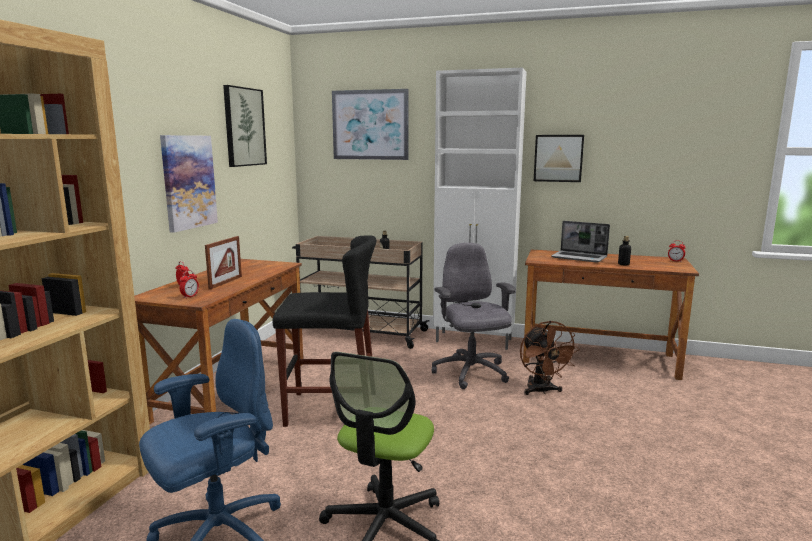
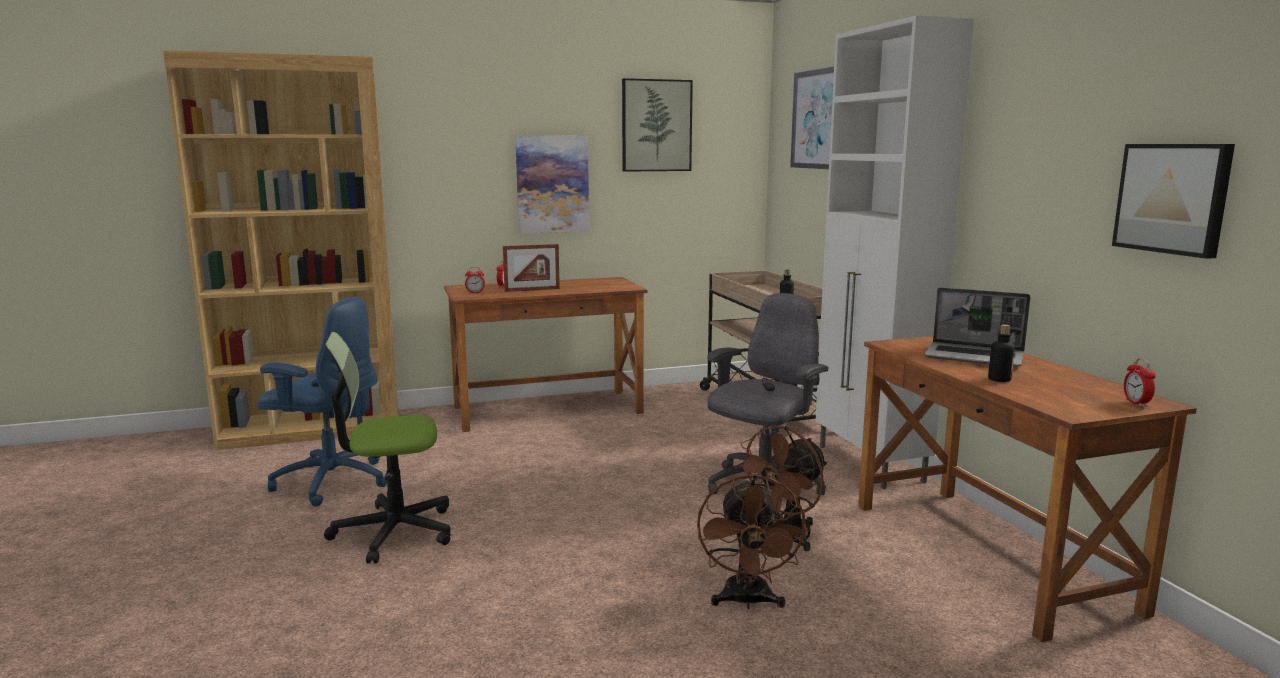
camera: 55 degrees right, 0 degrees up
(331, 409) = (568, 452): black stool -> none
(558, 158) = (1013, 172): picture -> picture (1173, 198)
(580, 257) = (975, 357): laptop -> laptop turned 60 degrees counterclockwise
(606, 425) = (747, 601): none -> brown fan

